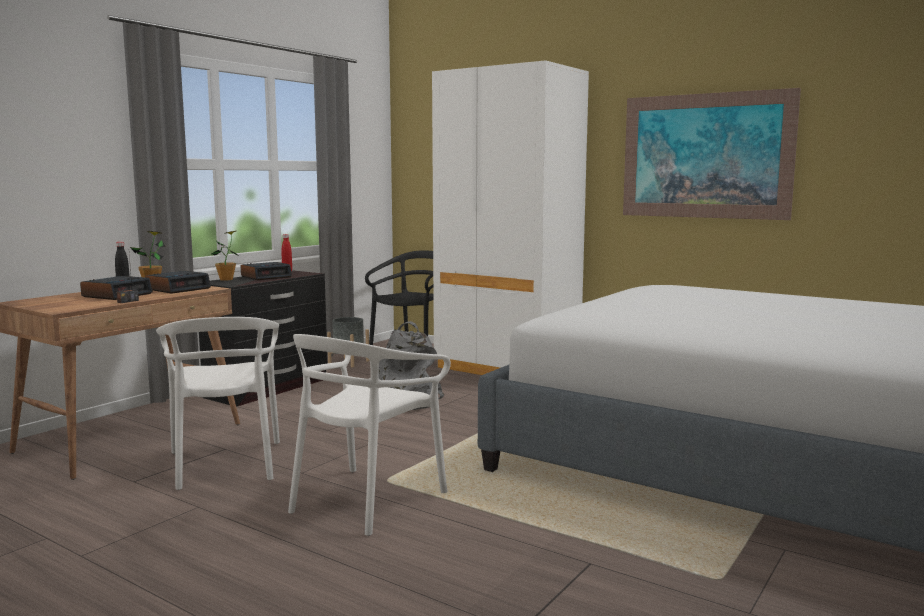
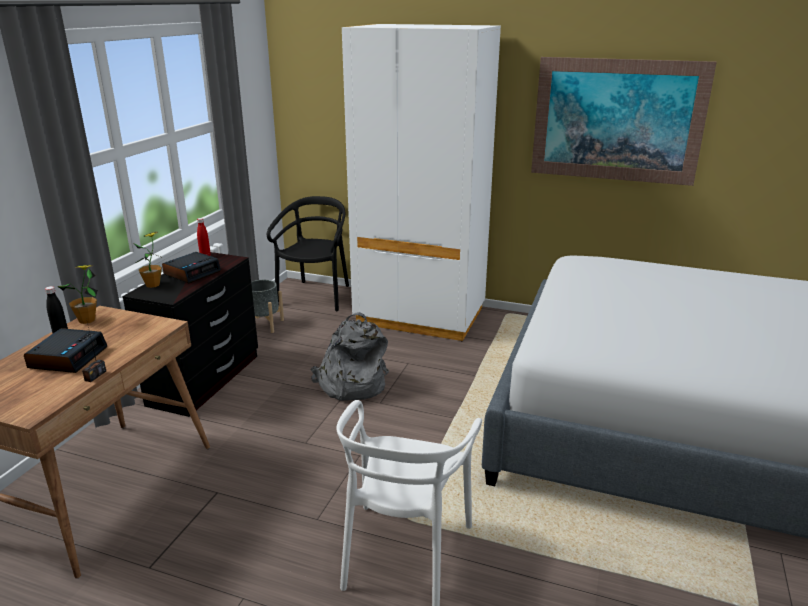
camera: 15 degrees left, 15 degrees up
(178, 289) = (129, 330): alarm clock -> none
(225, 464) = (232, 519): white chair -> none

